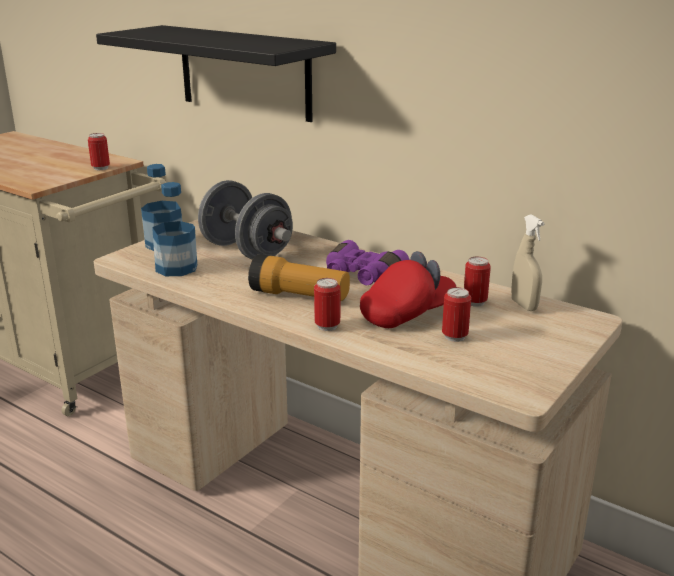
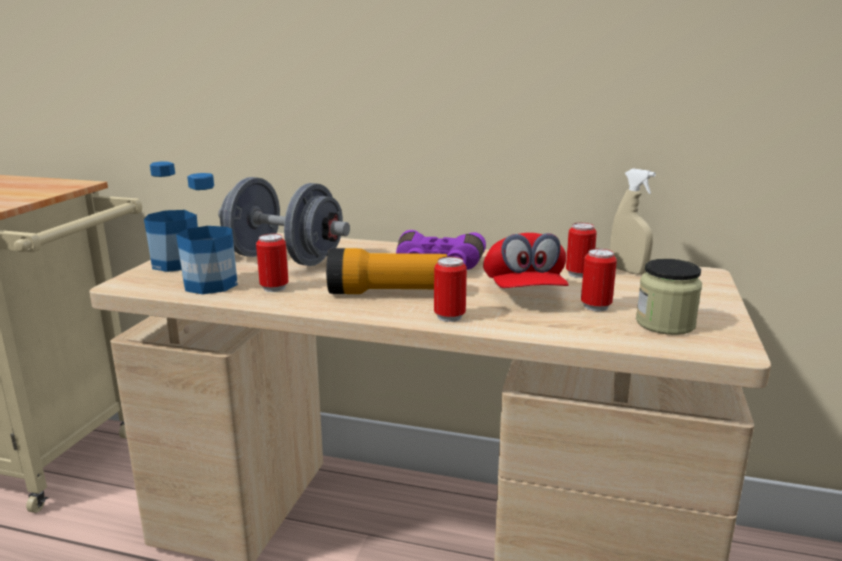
camera: 20 degrees left, 5 degrees down
(101, 168) = (56, 190): can -> can (274, 288)
(244, 72) = (246, 58): black shelf -> none
(407, 314) = (524, 293): red cap -> red cap turned 135 degrees clockwise
(496, 362) = (665, 324): none -> jar

